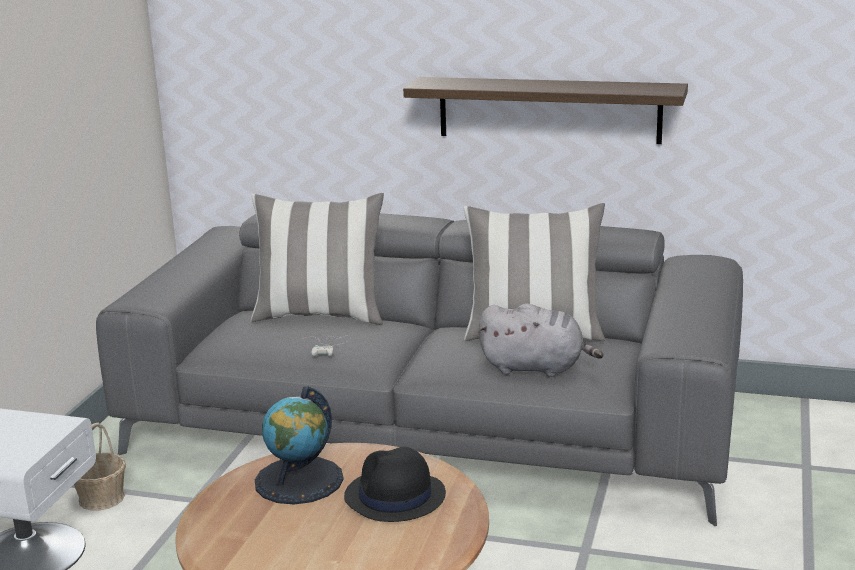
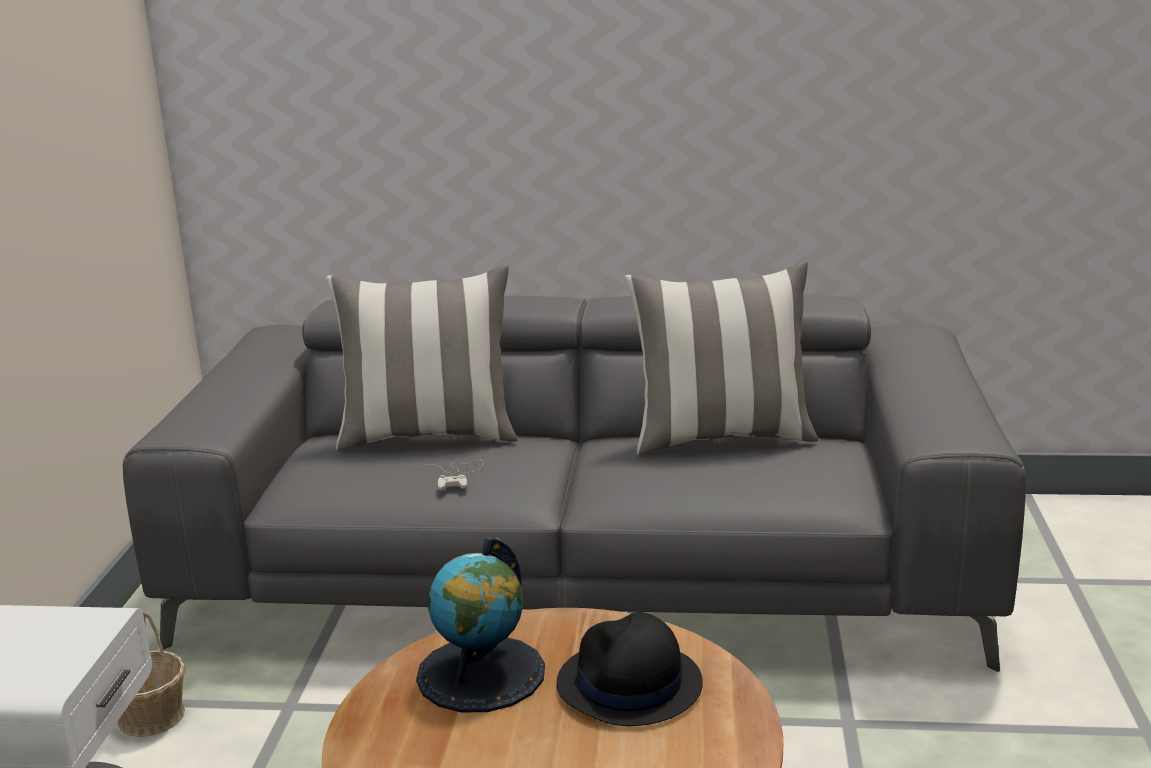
camera: 10 degrees left, 0 degrees up
(536, 368) = (748, 483): grey plush toy -> none
(549, 109) = (705, 148): shelf -> none

